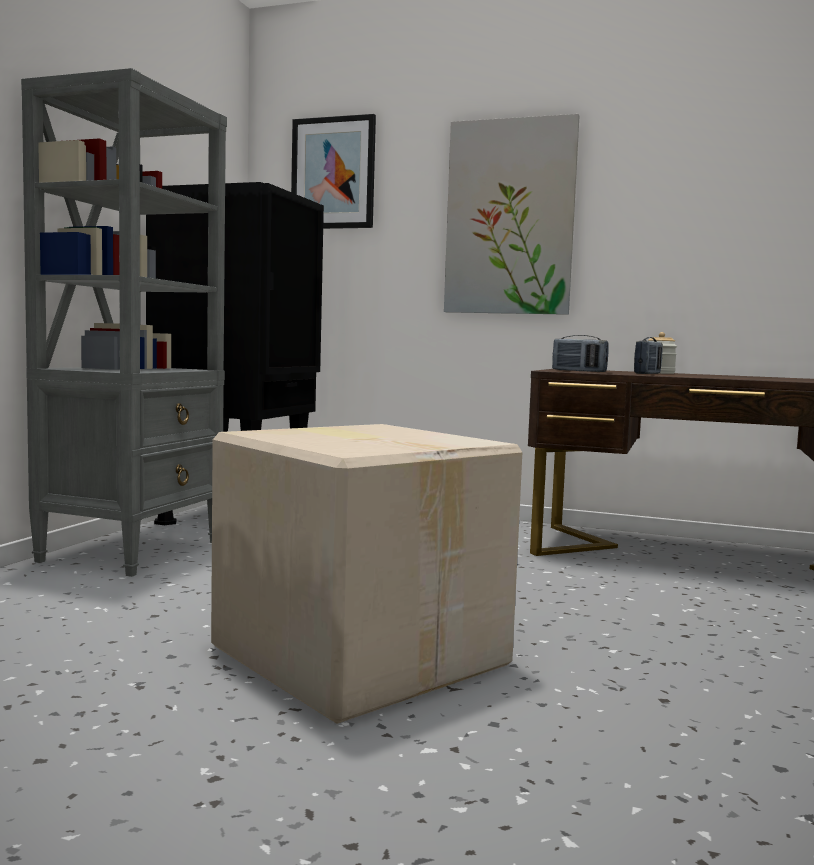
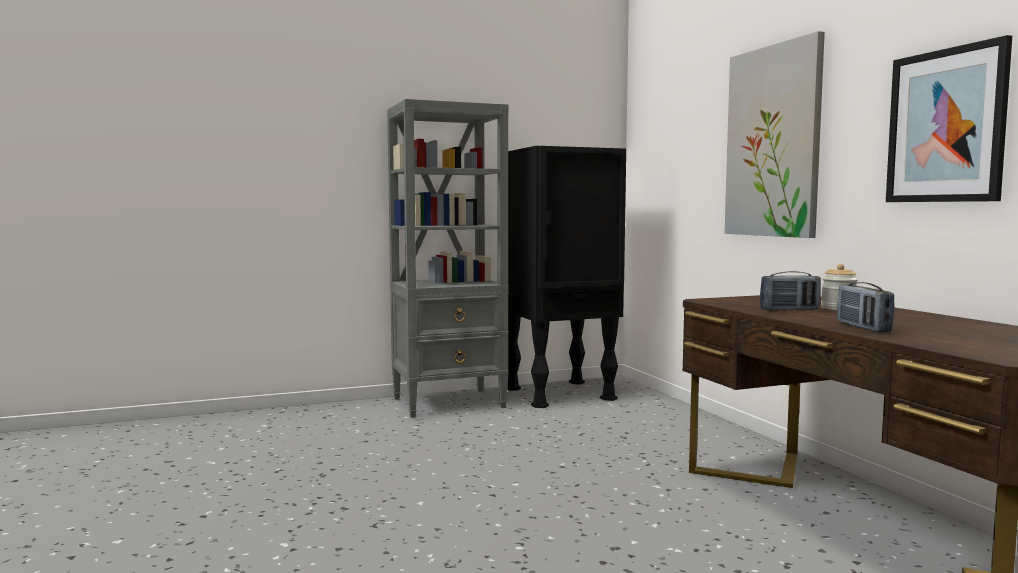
camera: 50 degrees right, 0 degrees up
(333, 173) = (667, 114): picture -> picture (946, 126)
(360, 654) = (387, 492): cardboard box -> none
(579, 371) = (736, 302): radio -> radio (863, 327)

